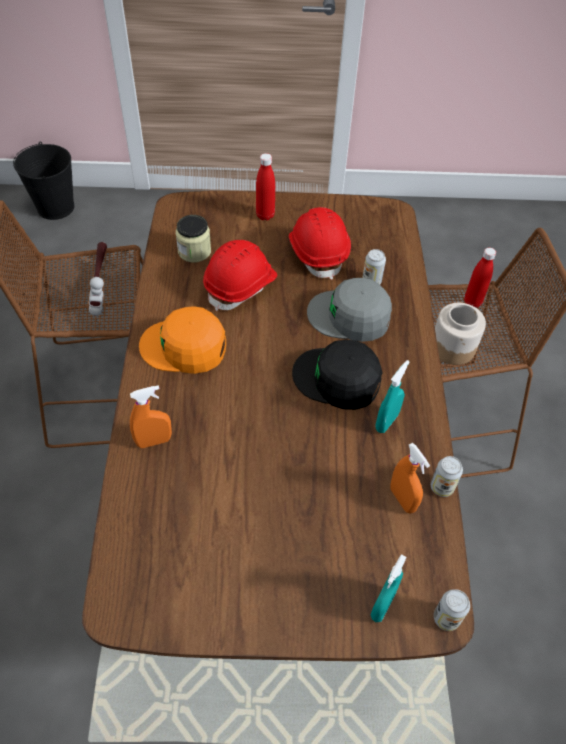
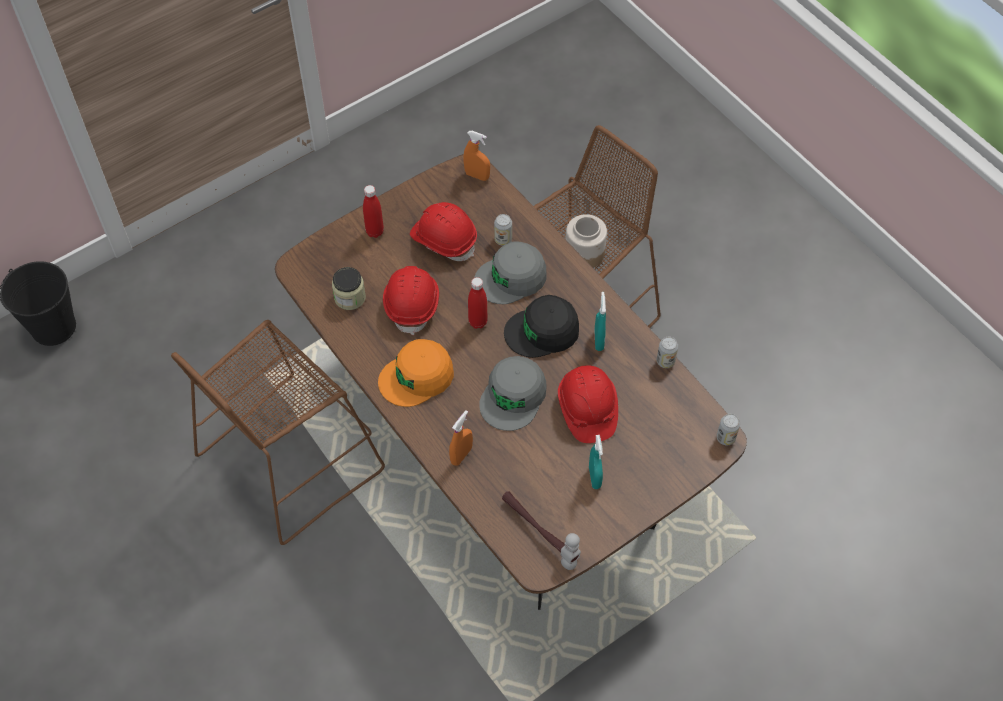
camera: 35 degrees left, 5 degrees up
(101, 283) = (273, 370): hammer -> hammer (540, 532)
(254, 420) = (513, 396): none -> grey cap
(315, 481) = (587, 410): none -> red hard hat
(382, 605) = (686, 455): turquoise spray bottle -> turquoise spray bottle (594, 477)
(402, 499) = (648, 385): orange spray bottle -> orange spray bottle (477, 175)
(472, 302) = (570, 206): red bottle -> red bottle (478, 322)

